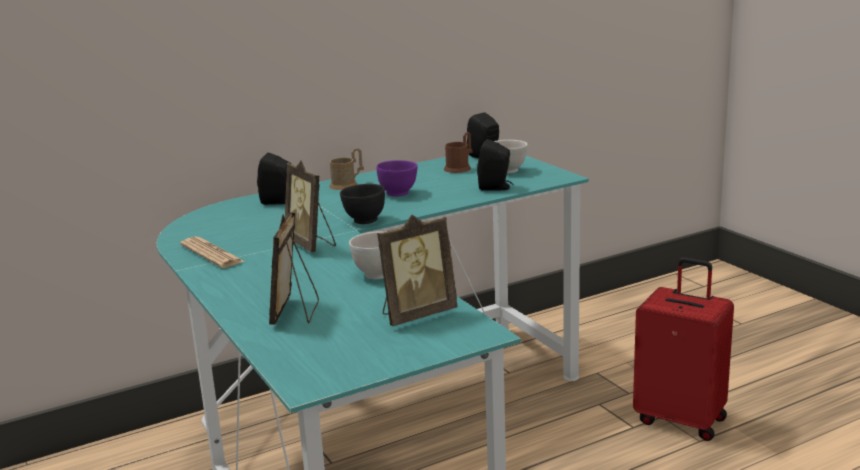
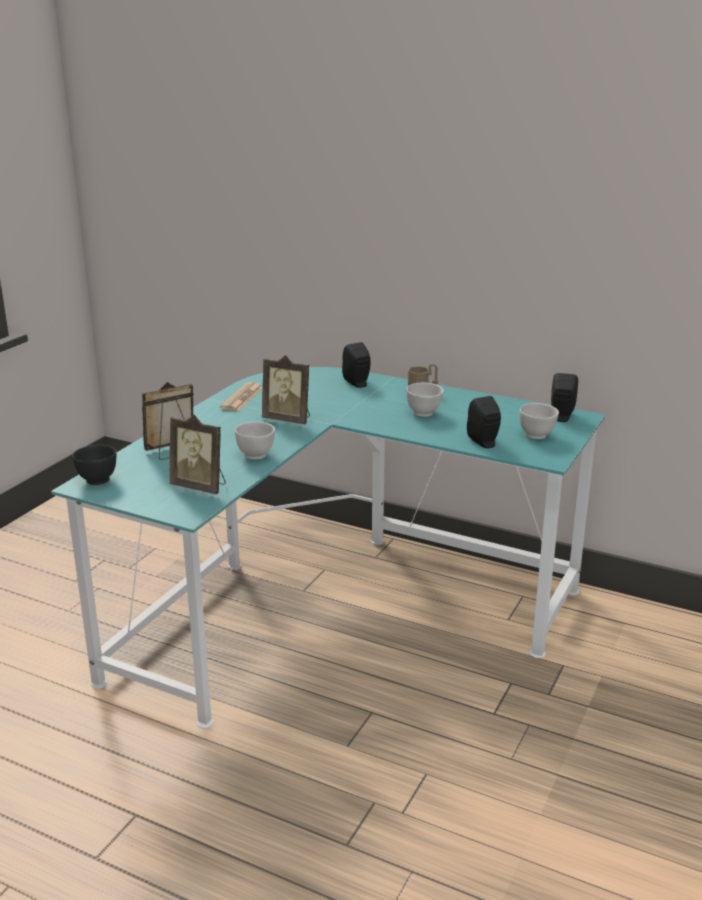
camera: 55 degrees right, 5 degrees up
(311, 244) = (288, 419): picture frame -> picture frame turned 90 degrees counterclockwise
(364, 220) = (351, 420): black bowl -> black bowl (97, 480)
(398, 193) = (424, 413): purple bowl -> white bowl
(460, 167) = (518, 416): brown mug -> none
(681, 419) = (536, 738): red suitcase -> none

